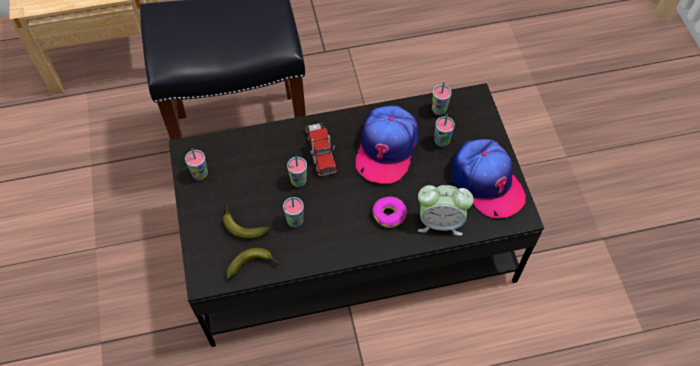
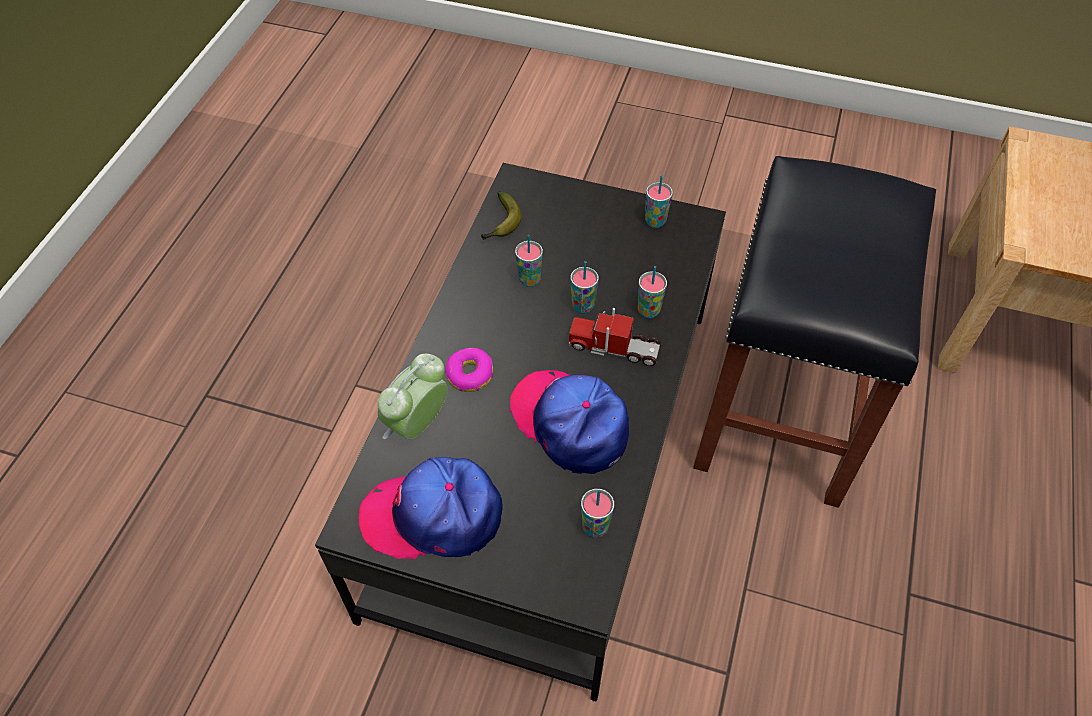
camera: 120 degrees right, 5 degrees down
(242, 225) = (559, 233): banana -> none
(441, 141) = (537, 497): cup -> cup (648, 311)

